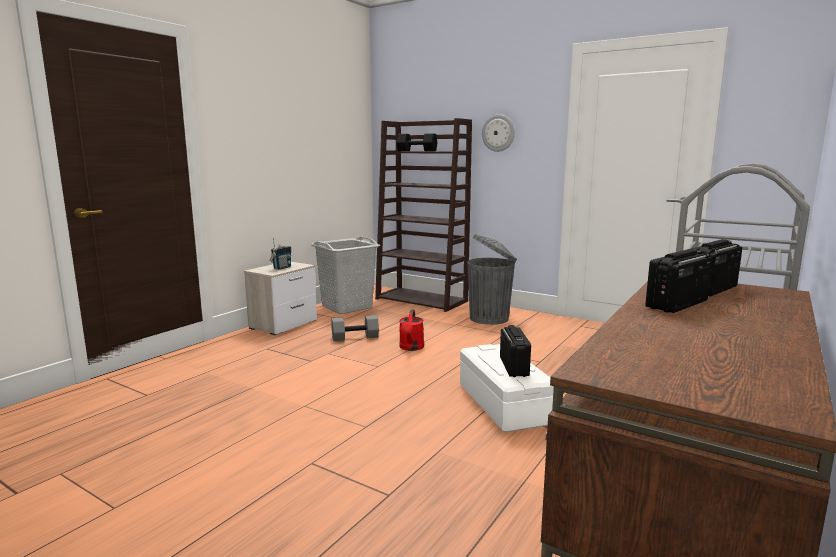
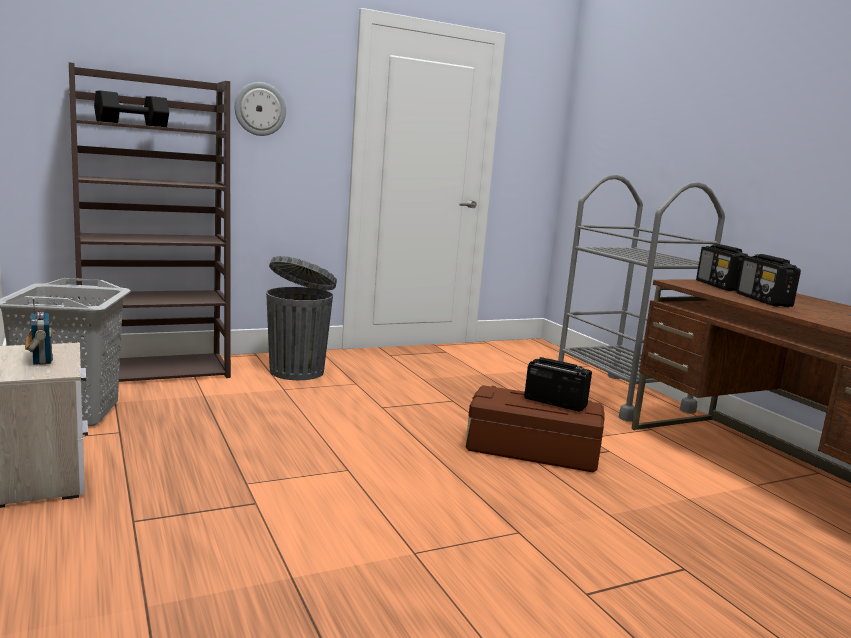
camera: 60 degrees left, 0 degrees up
(355, 337) = (216, 448): grey dumbbell -> none
(411, 348) = (319, 434): red watering can -> none
(502, 404) = (531, 450): white storage box -> brown storage box

